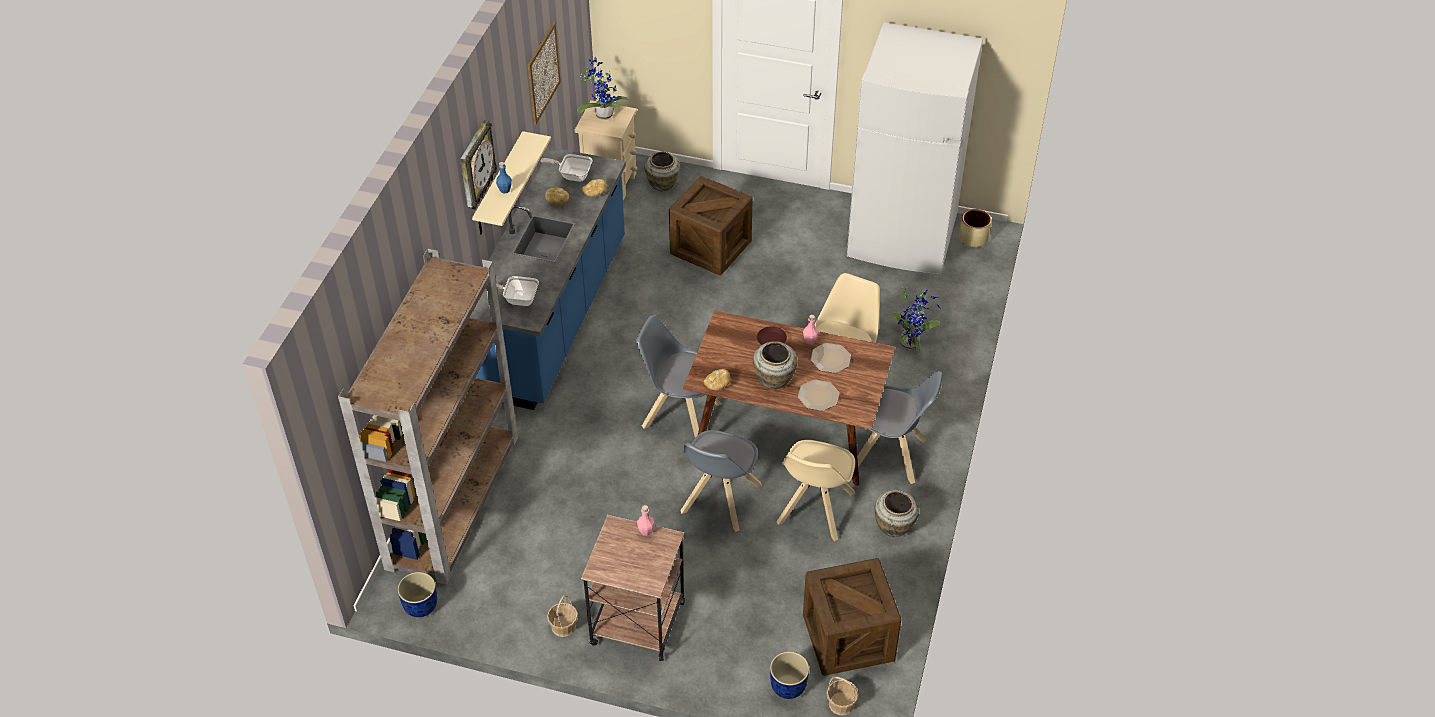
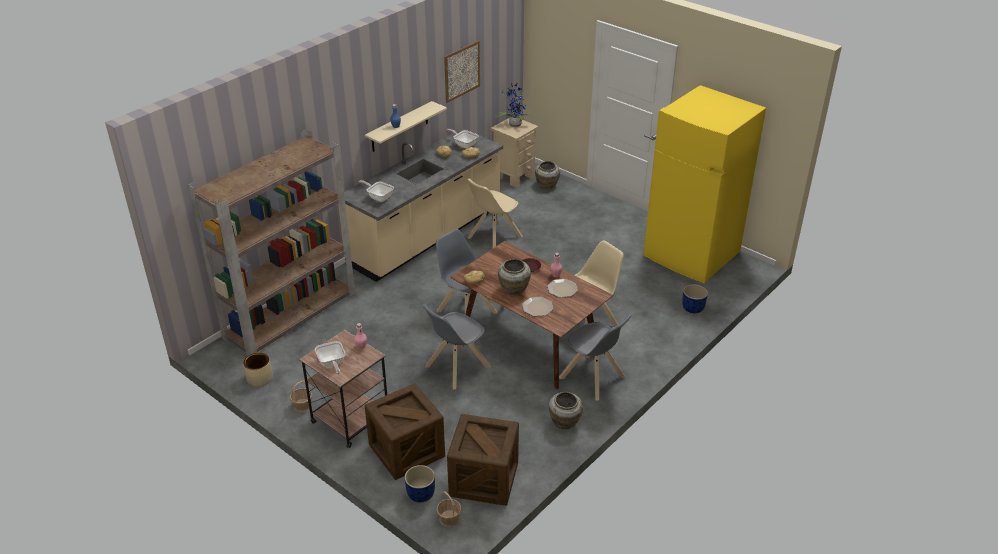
camera: 25 degrees right, 10 degrees down
(420, 606) = (227, 365): blue planter -> blue planter (692, 308)
(475, 166) = (374, 100): wall clock -> none
(554, 317) = (426, 237): blue counter -> beige counter
(627, 570) = (332, 364): none -> frying pan
(710, 247) = (553, 226): crate -> crate (406, 451)
(815, 510) = (516, 394): beige chair -> beige chair (493, 238)
(903, 236) = (691, 254): white fridge -> yellow fridge
(911, 342) = (655, 316): potted plant -> none
(973, 238) = (742, 268): beige planter -> beige planter (259, 378)

